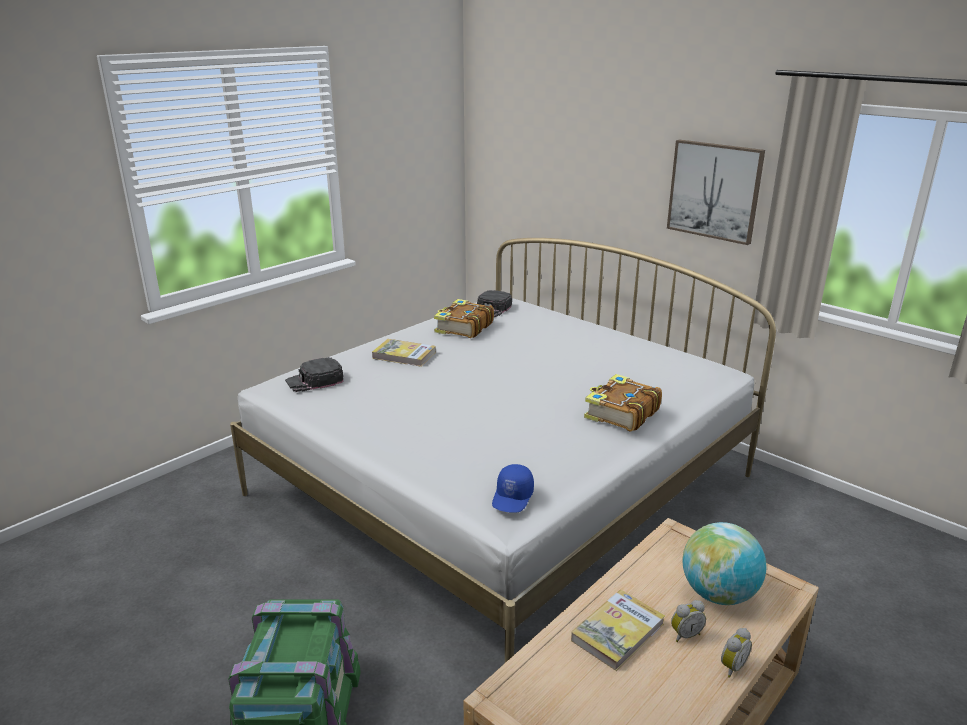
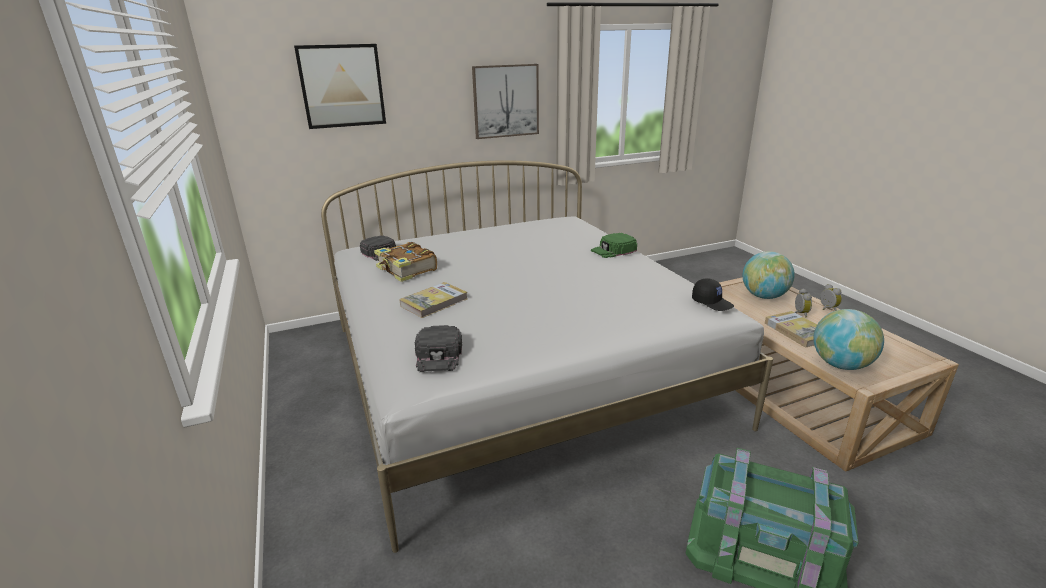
camera: 65 degrees left, 0 degrees up
(513, 498) = (712, 302): blue cap -> black cap
(536, 674) = (840, 365): none -> globe
(551, 139) = (342, 86): none -> picture
(621, 413) = (613, 250): book -> green cap

